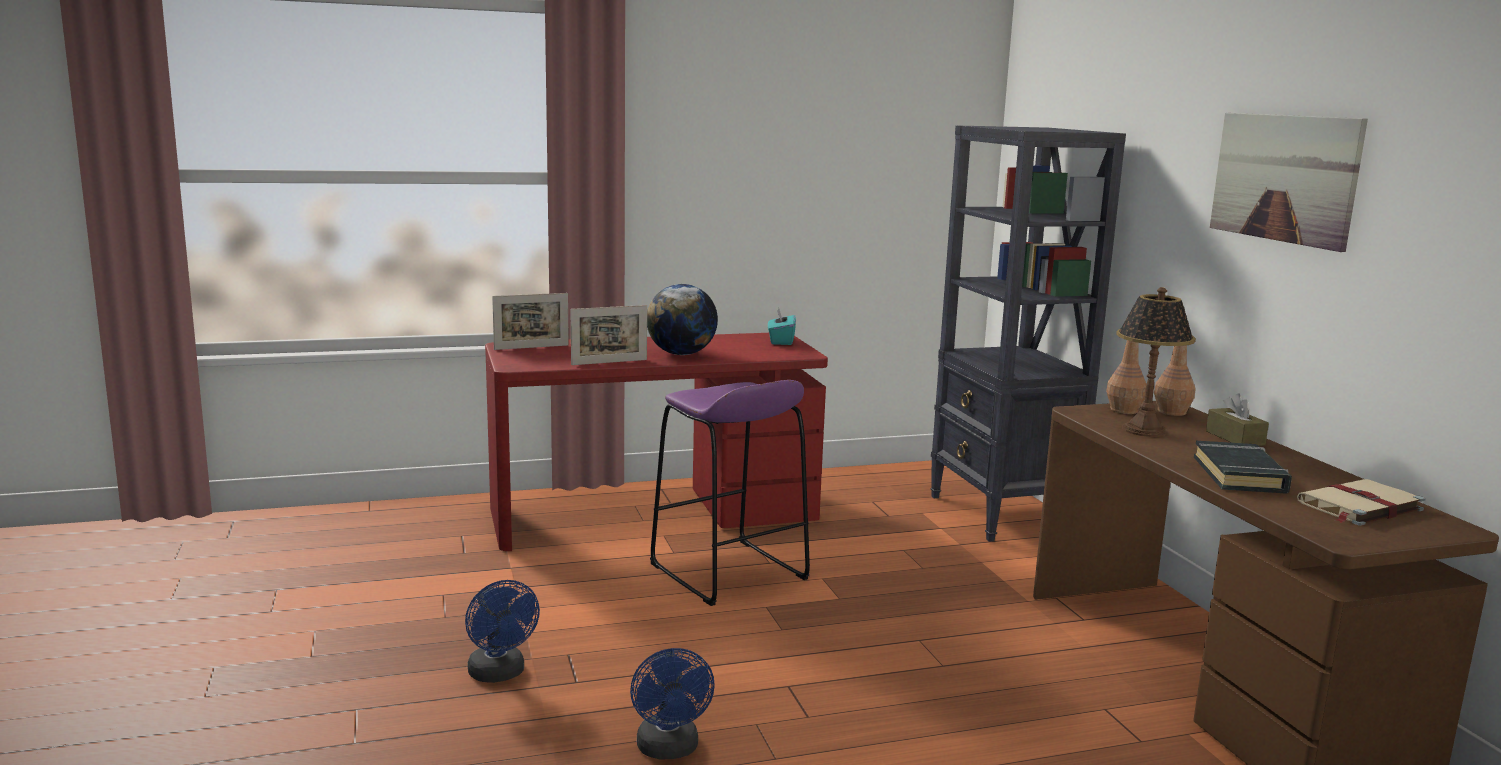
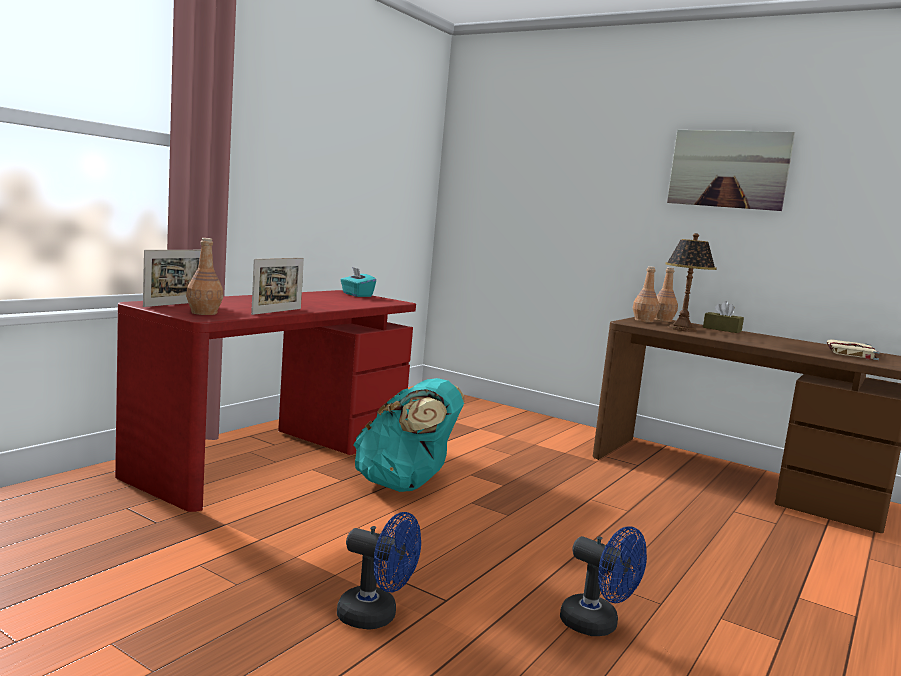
camera: 40 degrees left, 5 degrees down
(529, 360) = (203, 313): none -> brown bottle
(681, 354) = (314, 304): globe -> none
(728, 572) = (405, 485): purple stool -> turquoise backpack
(1002, 514) = (496, 414): black bookcase -> none
(1240, 475) = (778, 344): black book -> none

